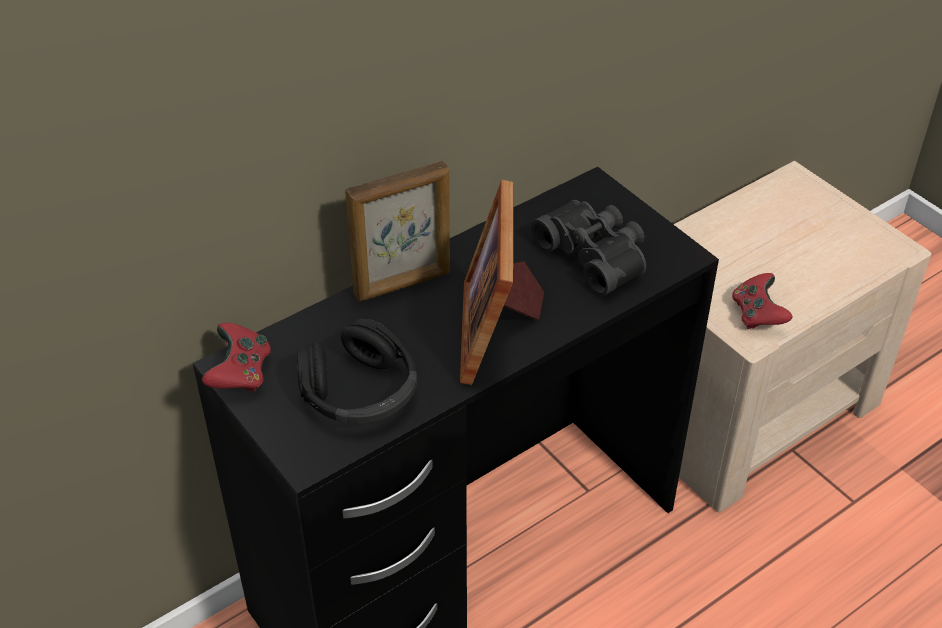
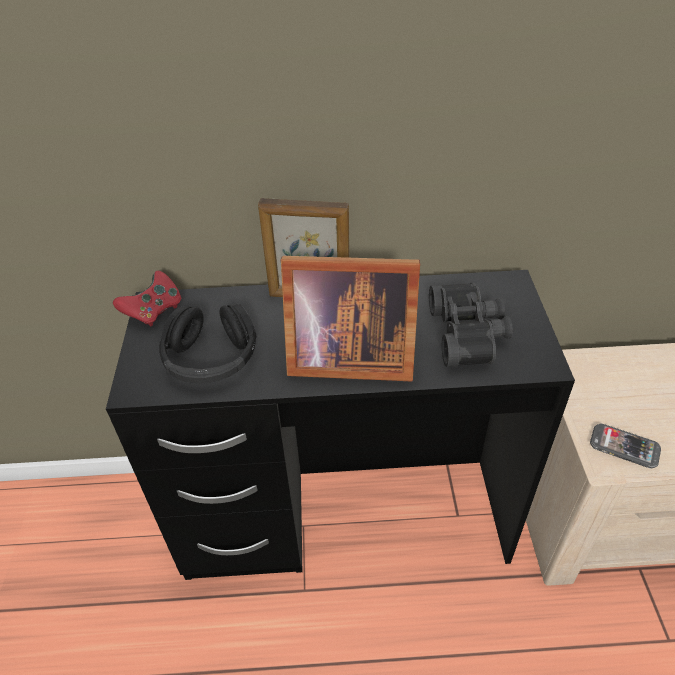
camera: 35 degrees right, 0 degrees up
(498, 329) = (346, 357): picture frame -> picture frame turned 120 degrees counterclockwise
(757, 314) = (624, 447): red game controller -> phone

